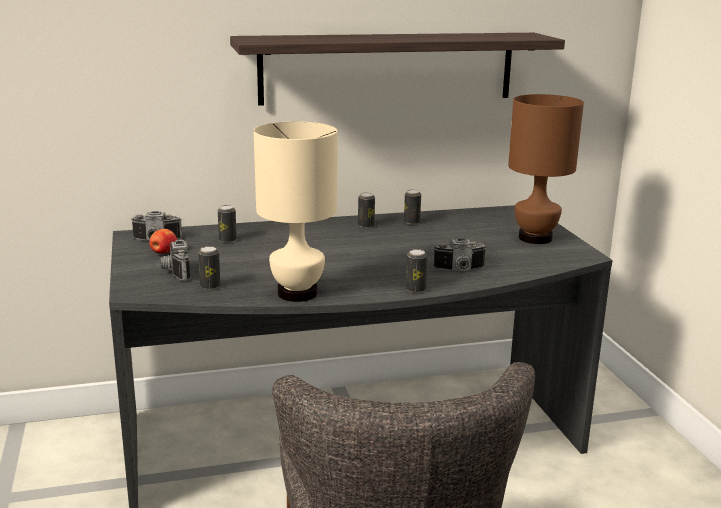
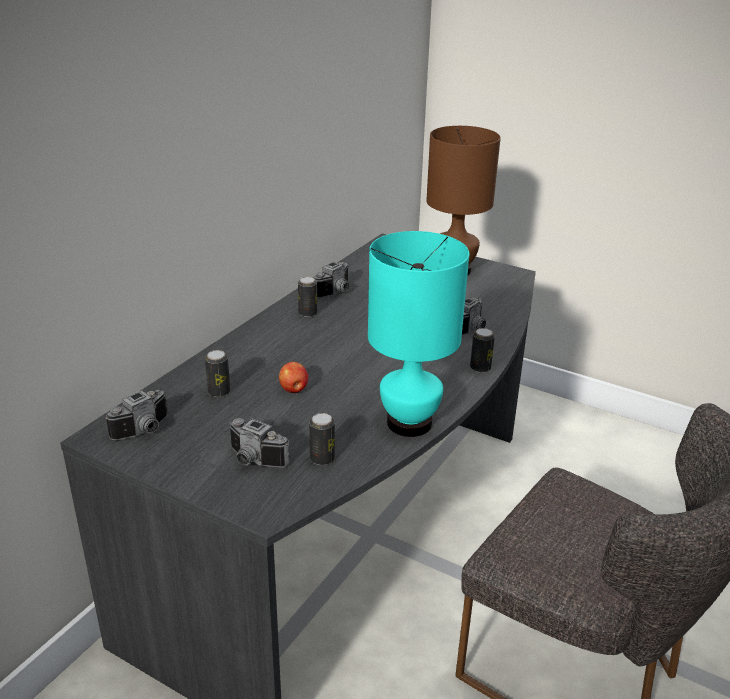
camera: 45 degrees left, 10 degrees up
(163, 253) = (187, 442): apple -> apple (294, 390)
(298, 294) = (410, 423): beige table lamp -> turquoise table lamp
(388, 68) = (281, 128): shelf -> none
(411, 222) = (336, 292): can -> camera

